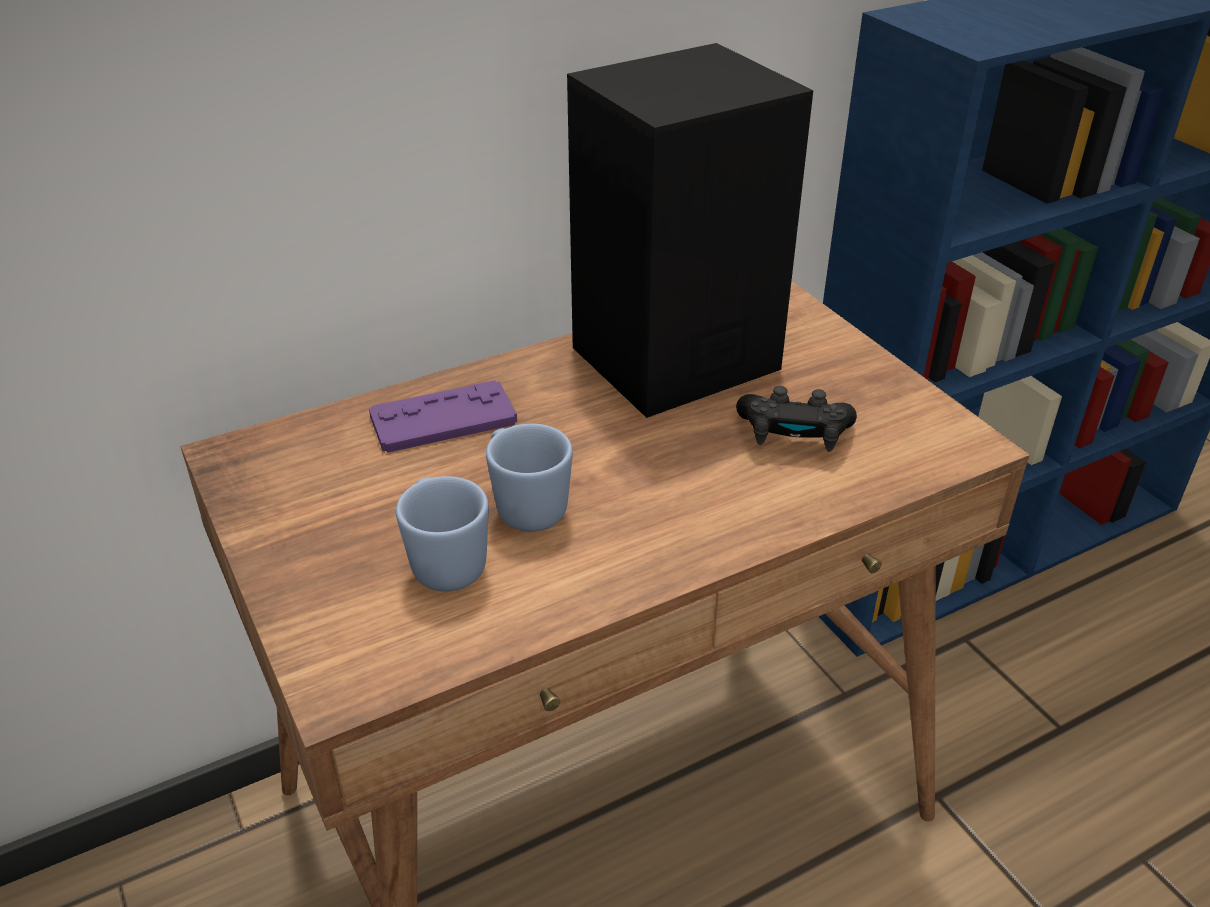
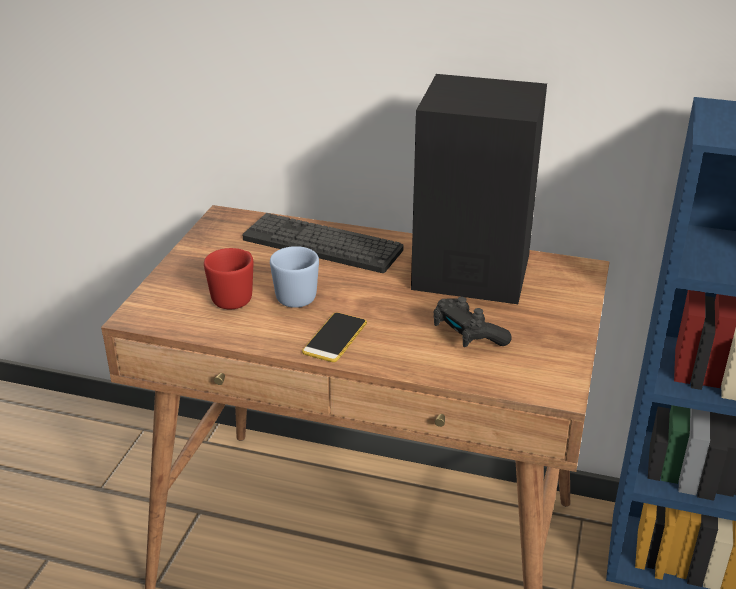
camera: 45 degrees right, 5 degrees down
(443, 419) = (322, 244): purple game controller -> keyboard
(445, 561) = (236, 297): blue mug -> red mug
(664, 535) = (335, 338): none -> phone

